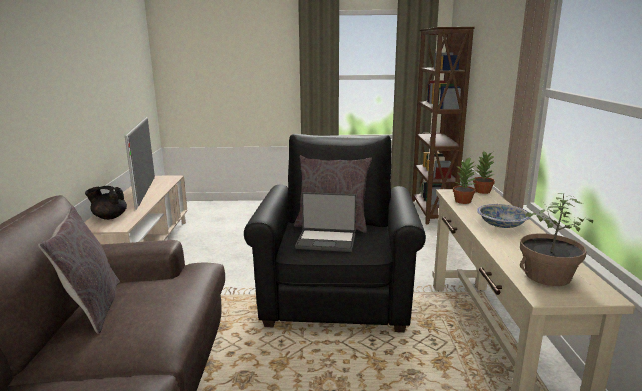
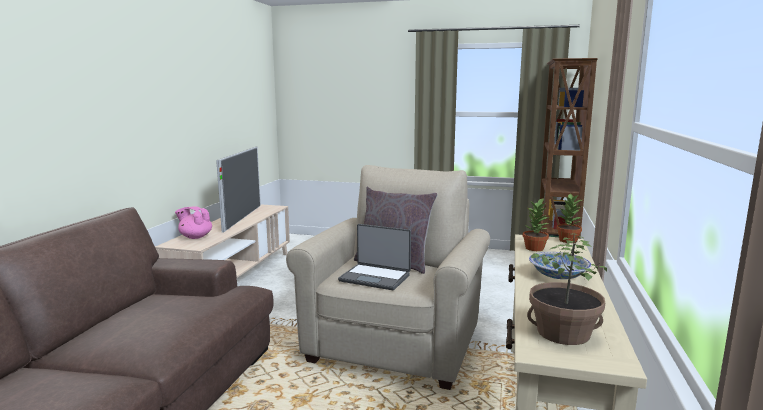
camera: 15 degrees right, 5 degrees down
(92, 308) = (127, 312): grey pillow -> none
(109, 217) = (195, 237): black teapot -> pink teapot
(337, 296) = (397, 342): black armchair -> beige armchair

